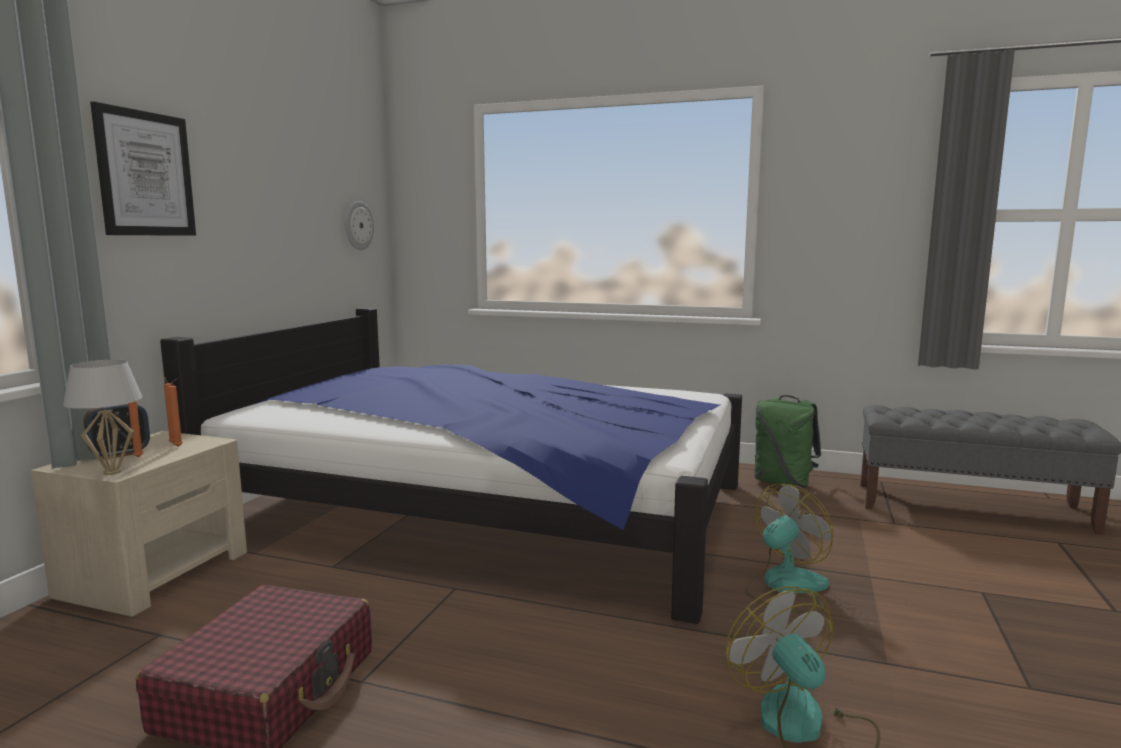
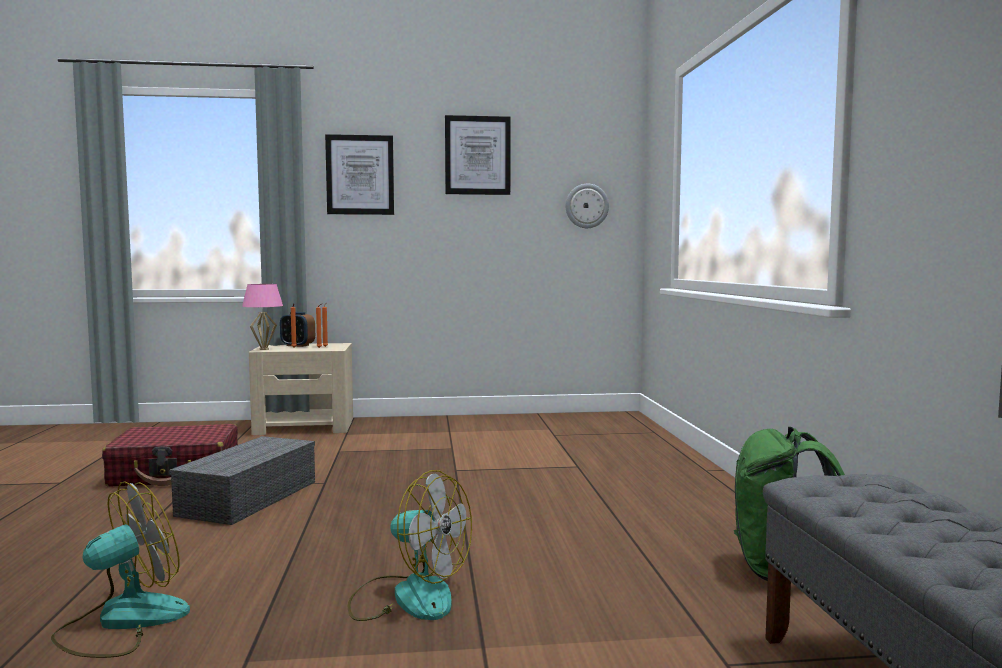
camera: 65 degrees right, 5 degrees down
(112, 472) = (264, 349): white table lamp -> pink table lamp
(271, 159) = (477, 155): none -> picture
(468, 638) = (249, 499): none -> grey storage box
(486, 507) = (490, 463): bed -> none

